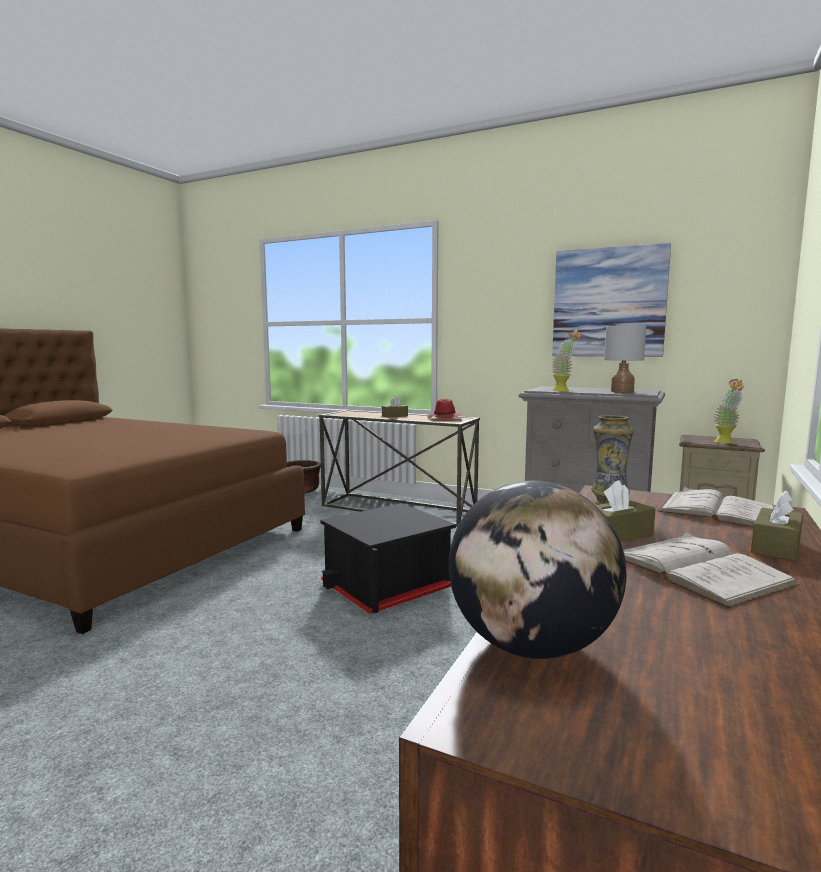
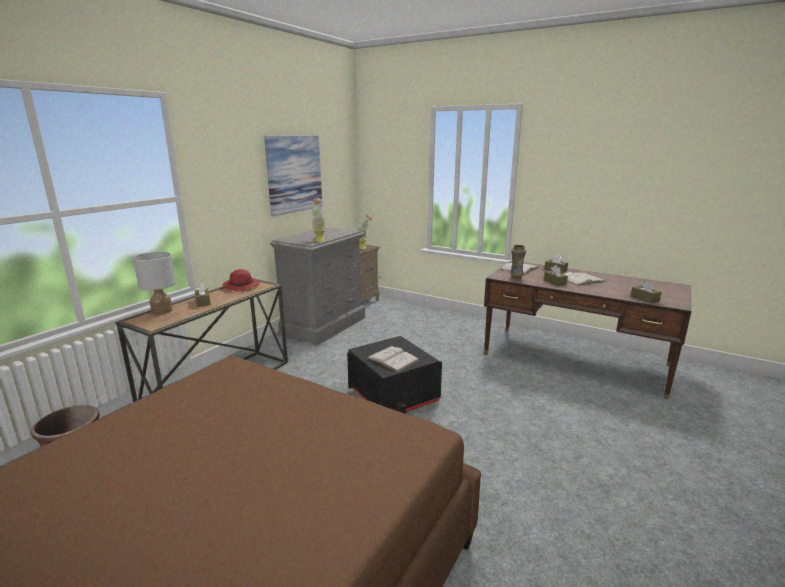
camera: 85 degrees left, 10 degrees up
(372, 522) = (392, 359): none -> white book
(531, 646) = (644, 299): globe -> brown tissue box
(622, 392) = (336, 232): grey table lamp -> grey table lamp (162, 311)

